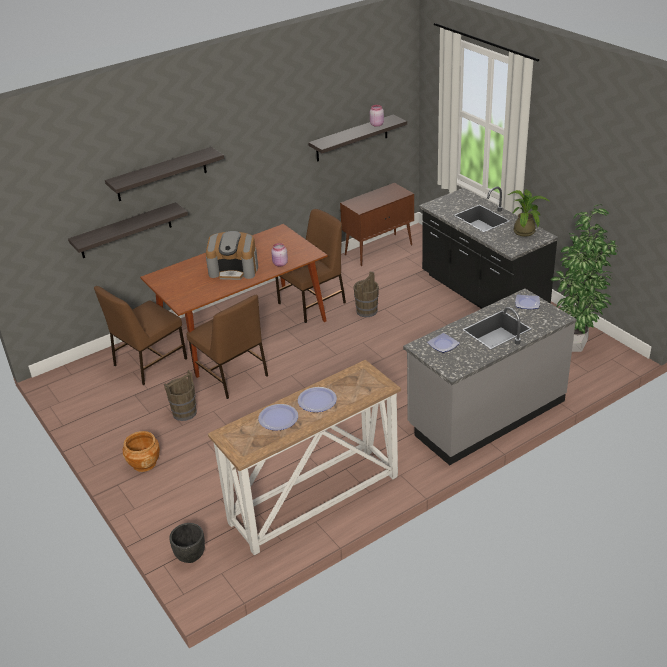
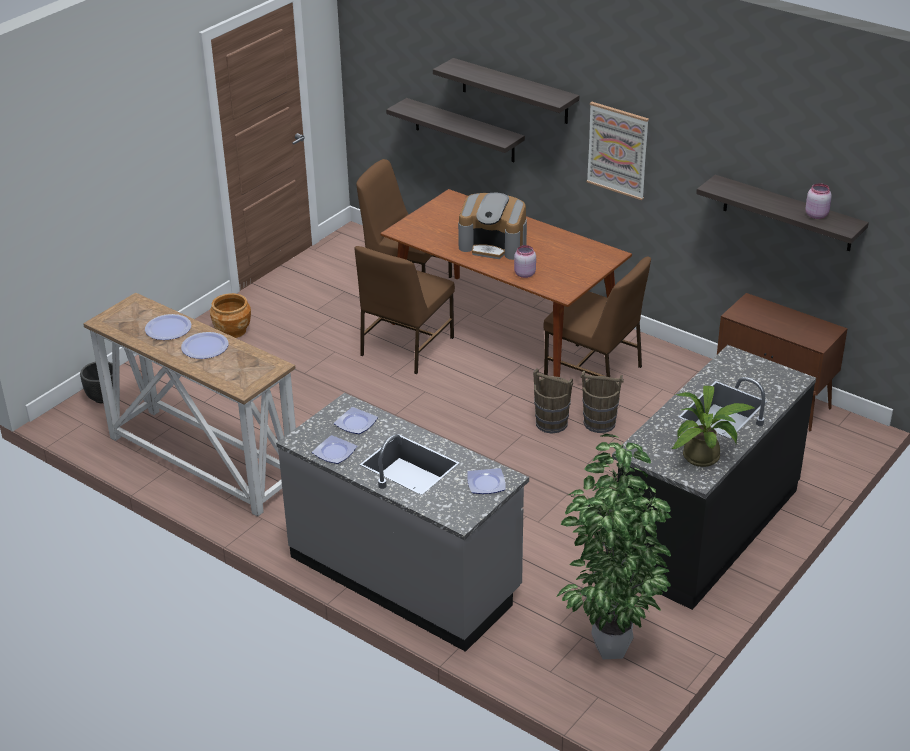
camera: 70 degrees right, 0 degrees up
(184, 413) = (324, 333): brown bucket -> brown bucket (551, 423)
(234, 270) = (493, 245): coffee machine -> coffee machine turned 60 degrees counterclockwise
(244, 167) = (618, 150): none -> picture
(474, 357) = (334, 453): none -> plate

